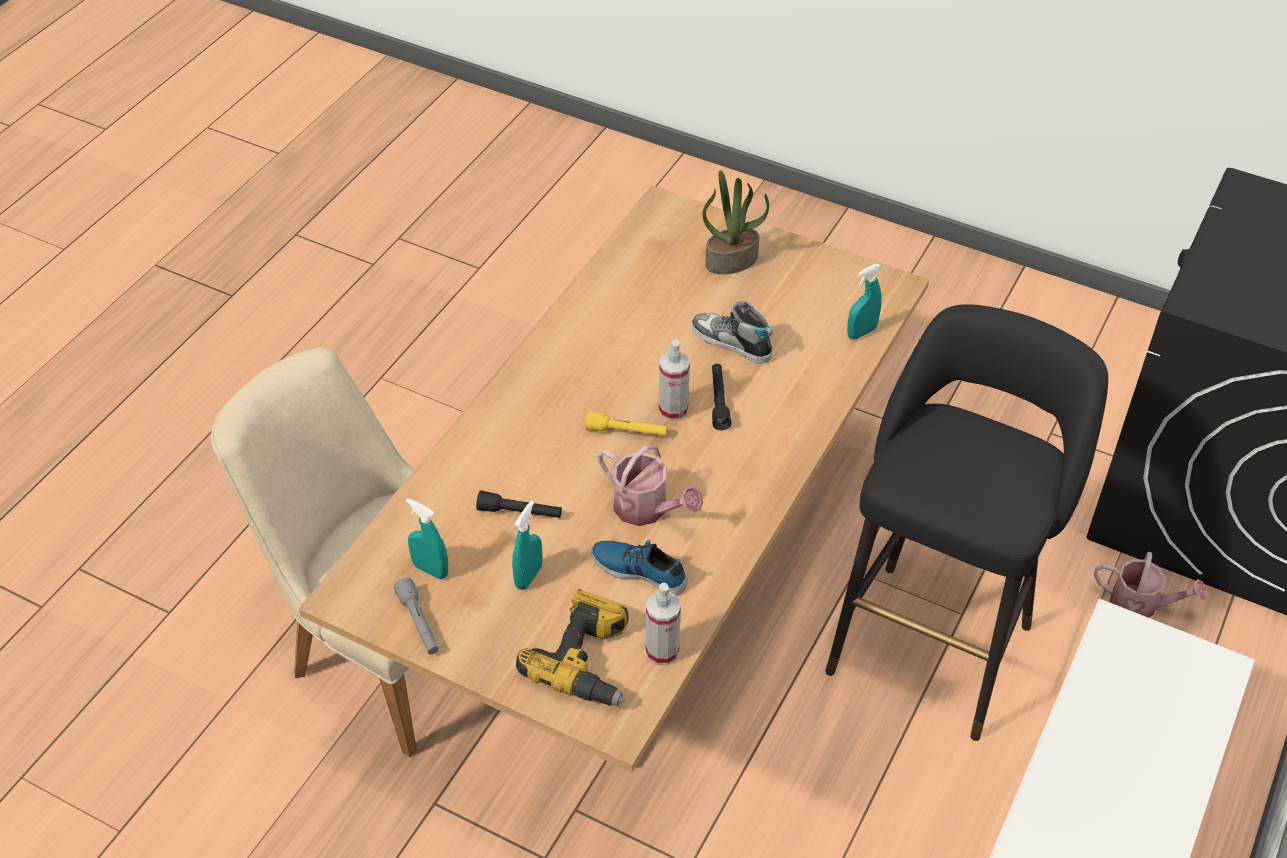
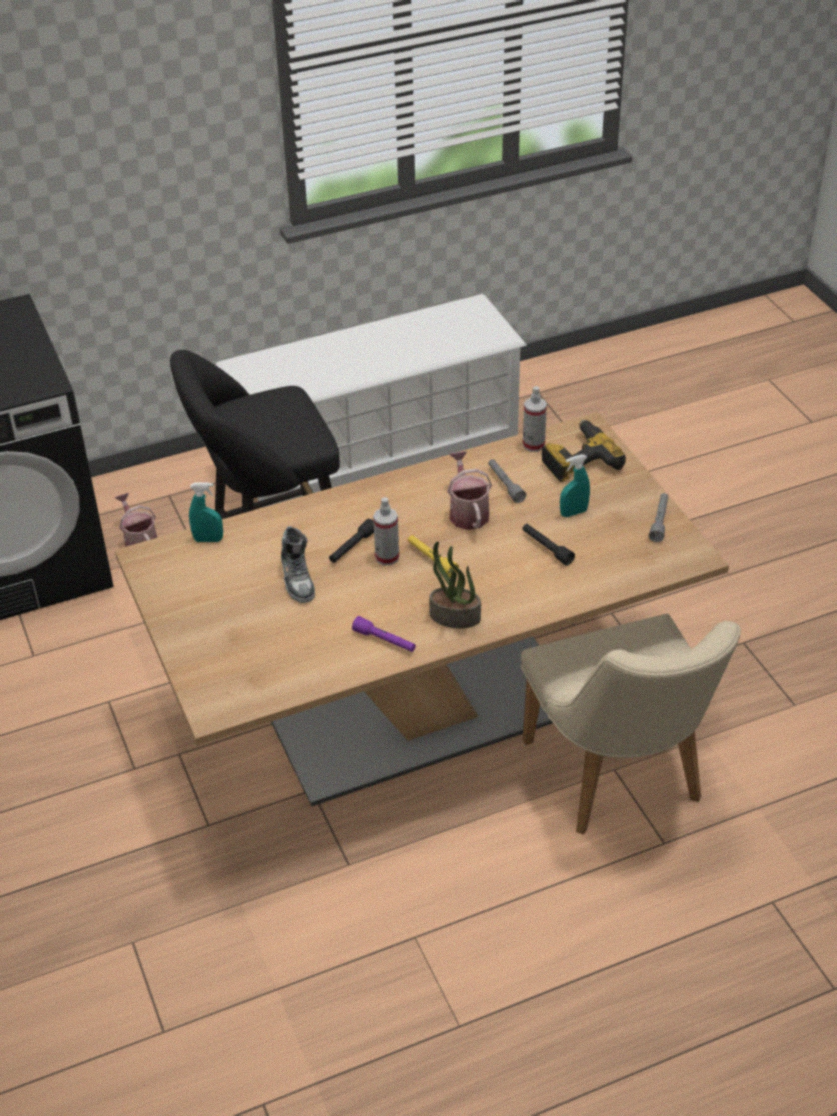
camera: 140 degrees left, 5 degrees down
(430, 570) = (630, 545): turquoise spray bottle -> none
(586, 331) = (384, 641): none -> purple flashlight
(640, 570) = (505, 485): shoe -> grey flashlight
(731, 260) = (221, 636): potted plant -> potted plant (454, 617)

